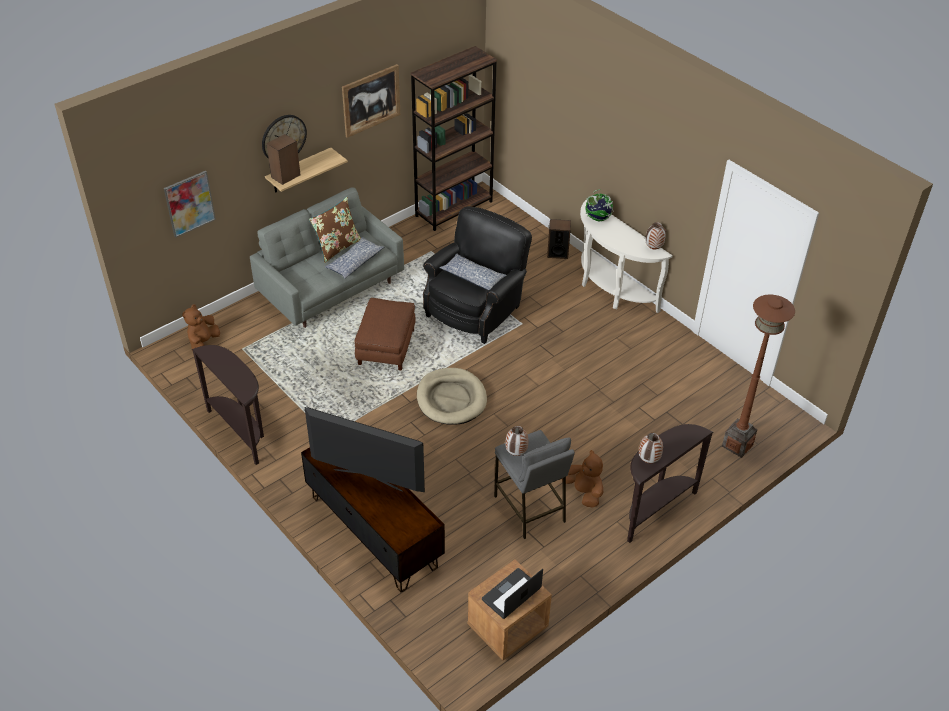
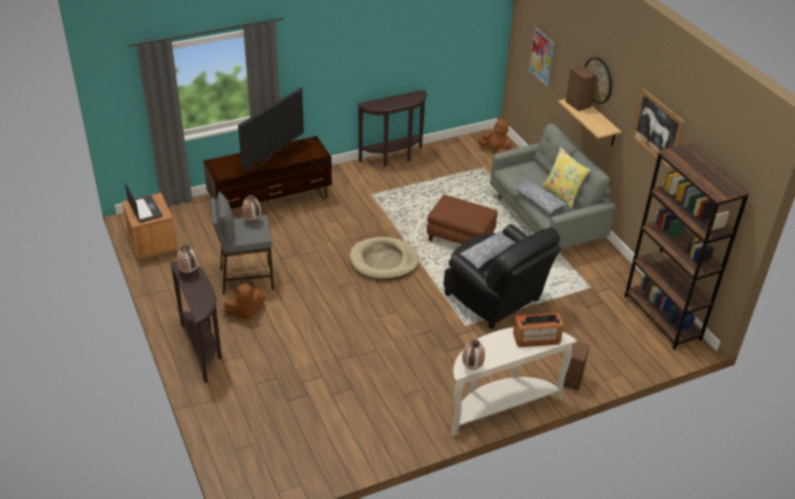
camera: 105 degrees right, 5 degrees down
(337, 247) = (563, 194): brown pillow -> yellow pillow
(598, 218) = (536, 338): globe -> radio
(737, 445) = (241, 432): brown floor lamp -> none

